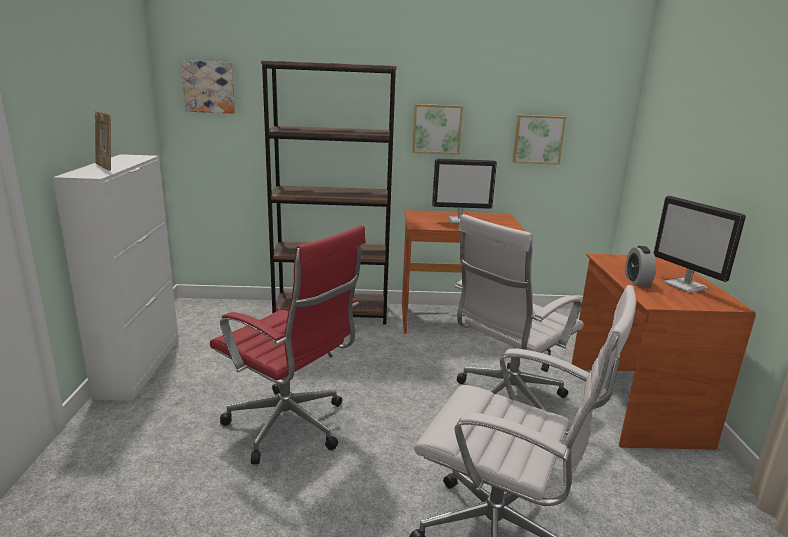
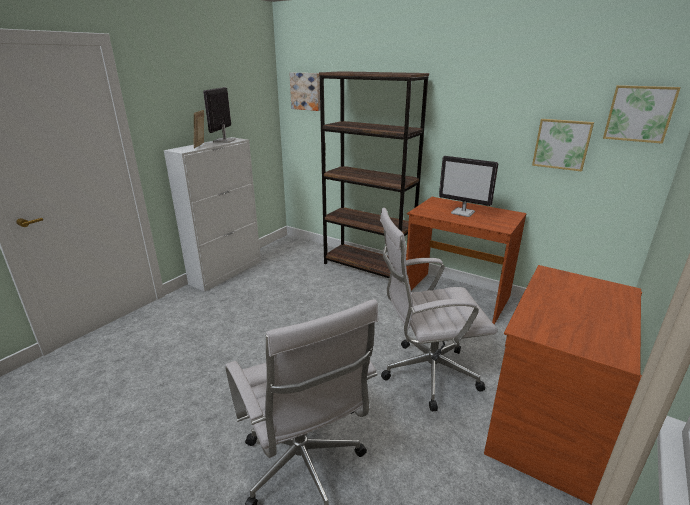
camera: 35 degrees right, 5 degrees up
(291, 427) = (262, 337): red office chair -> none
(437, 129) = (463, 129): picture -> picture (639, 113)
(637, 281) = (543, 304): alarm clock -> none
(686, 286) = (596, 323): monitor -> monitor (224, 141)

